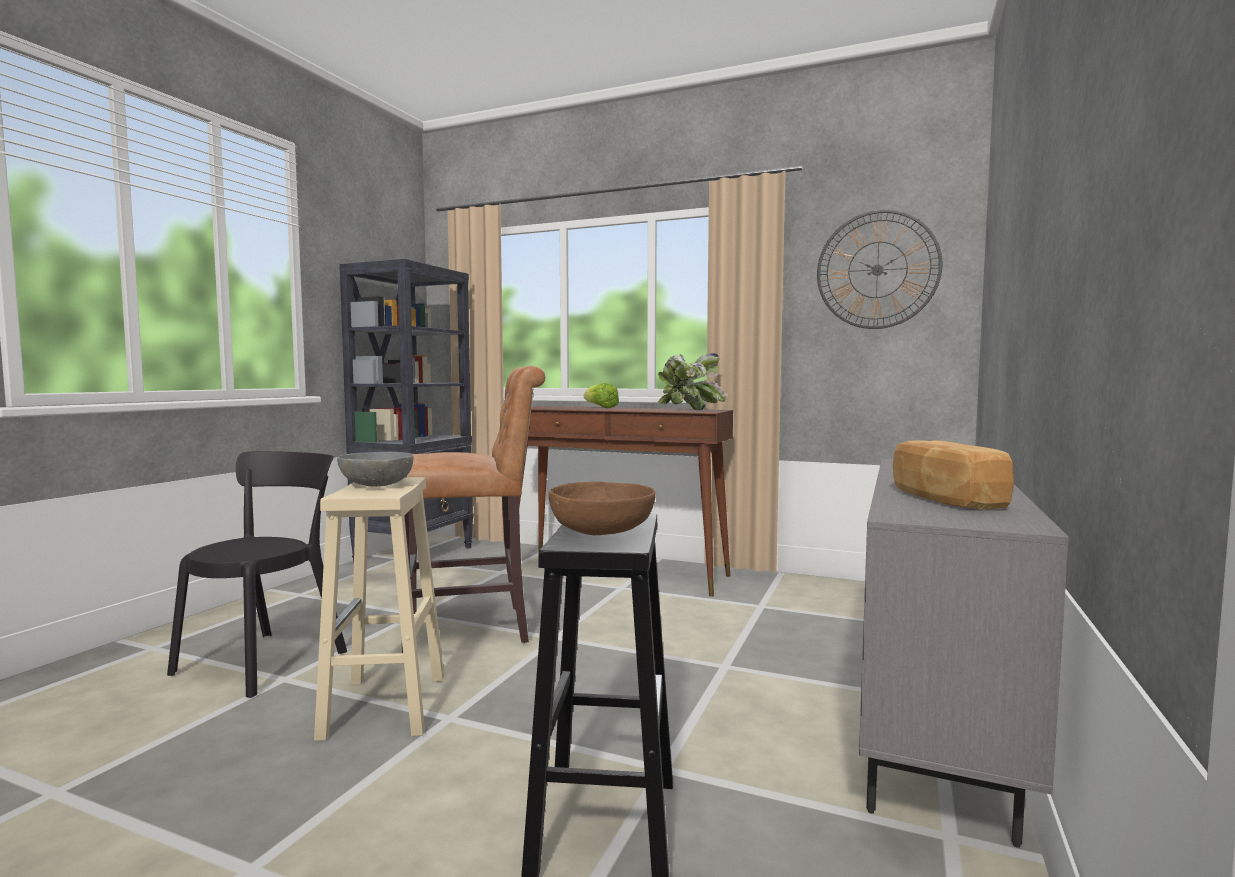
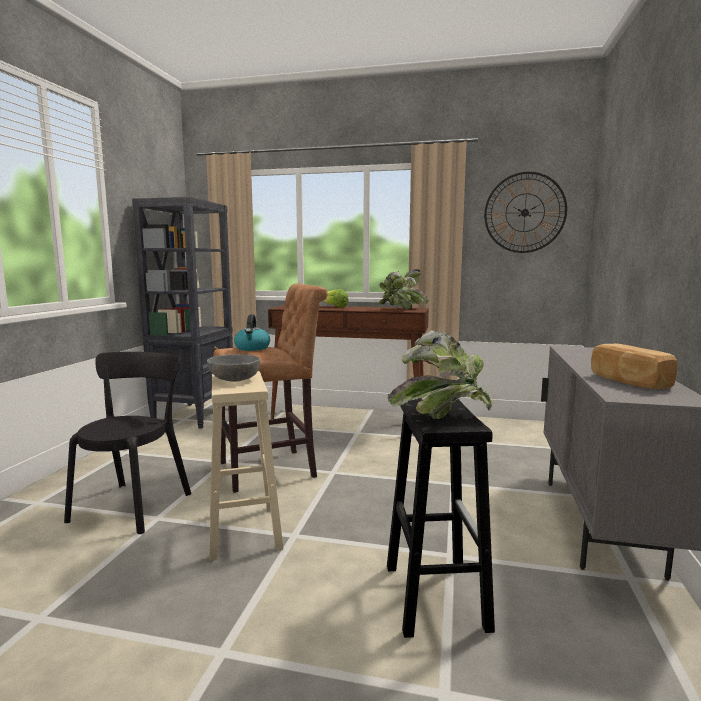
camera: 10 degrees left, 5 degrees up
(446, 453) = (252, 348): none -> kettle
(602, 532) = (443, 415): brown bowl -> potted plant

